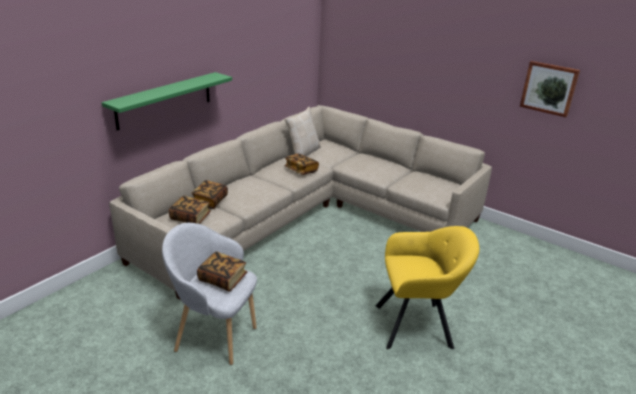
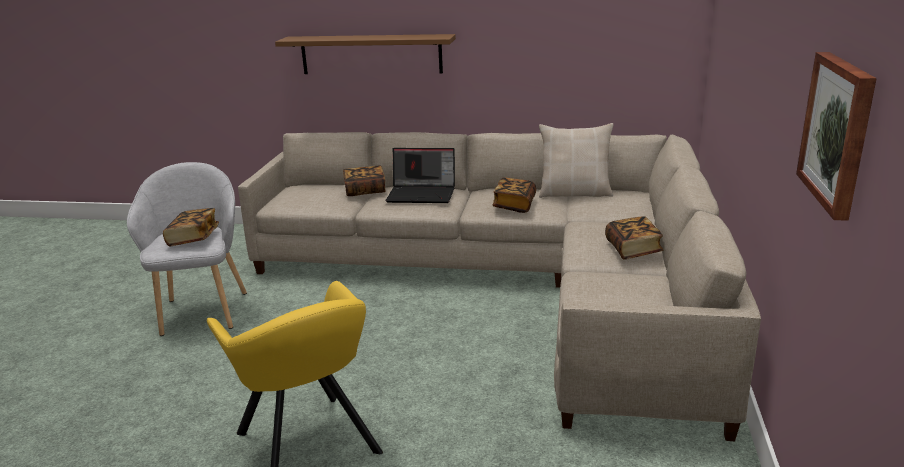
camera: 65 degrees right, 5 degrees down
(164, 100) = (371, 54): green shelf -> brown shelf
(190, 218) = (316, 193): book -> book (633, 249)
(246, 187) = (422, 194): none -> laptop

